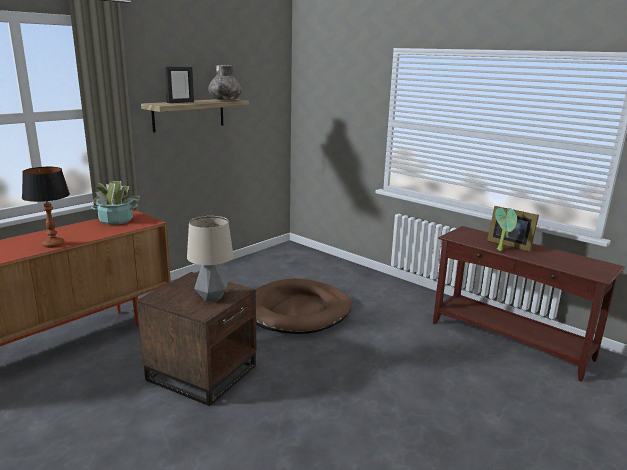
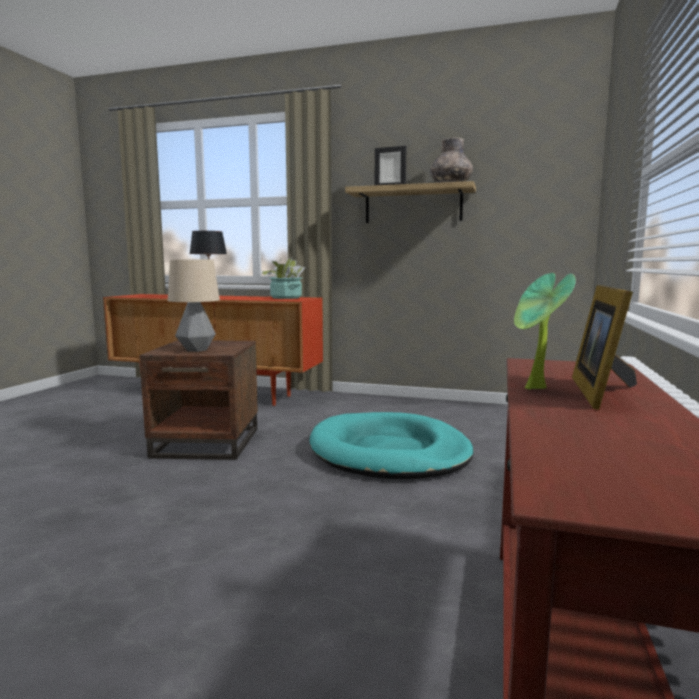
camera: 65 degrees right, 10 degrees down
(298, 311) = (389, 452): brown dog bed -> turquoise dog bed

